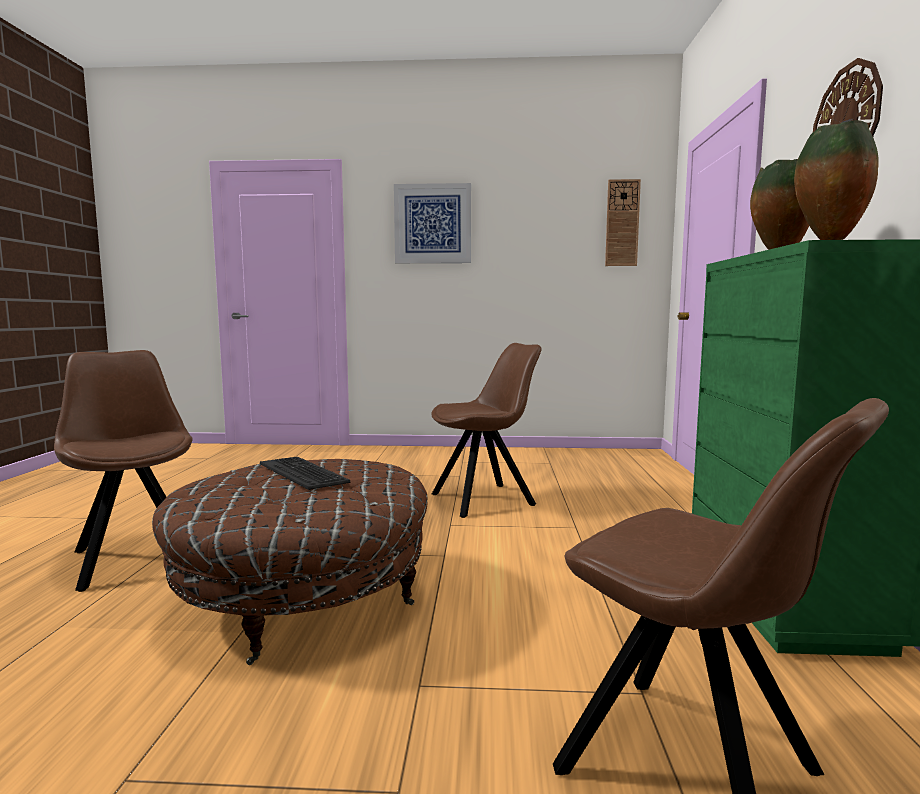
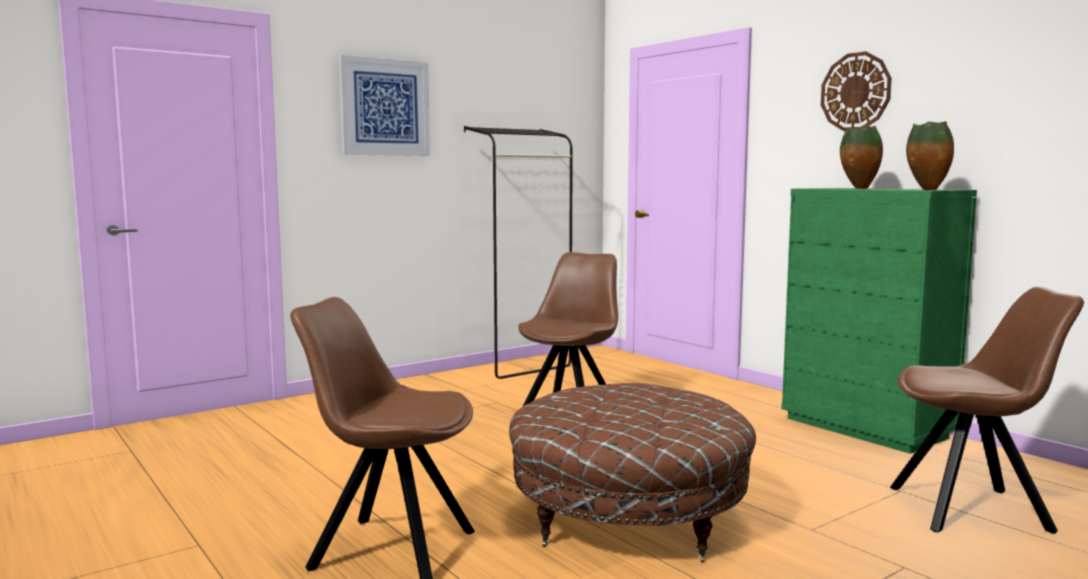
camera: 40 degrees left, 0 degrees up
(303, 473) = (616, 401): keyboard -> none
(544, 454) = (520, 367): none -> black clothes rack
(622, 223) = (565, 118): wall clock -> none

